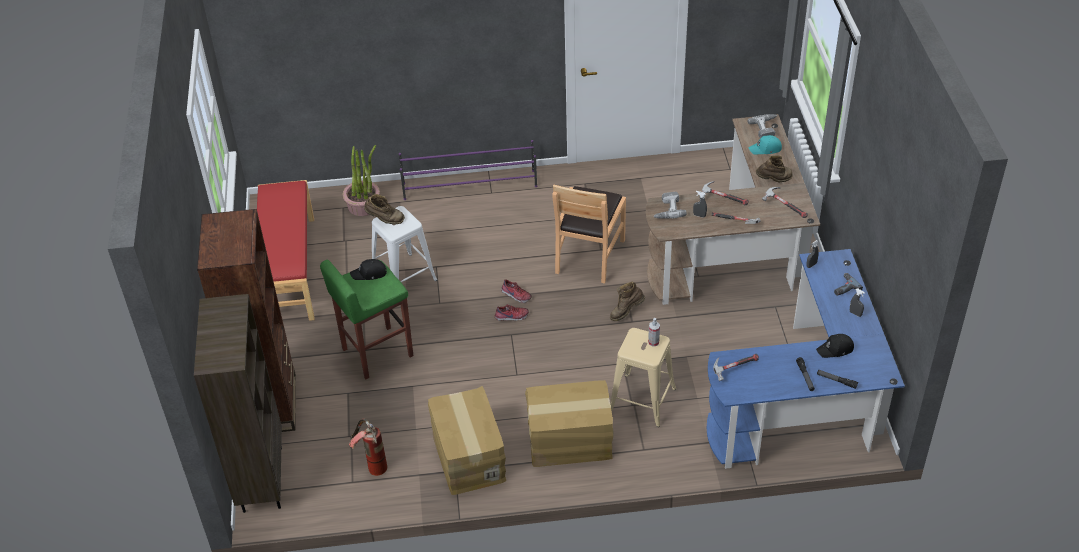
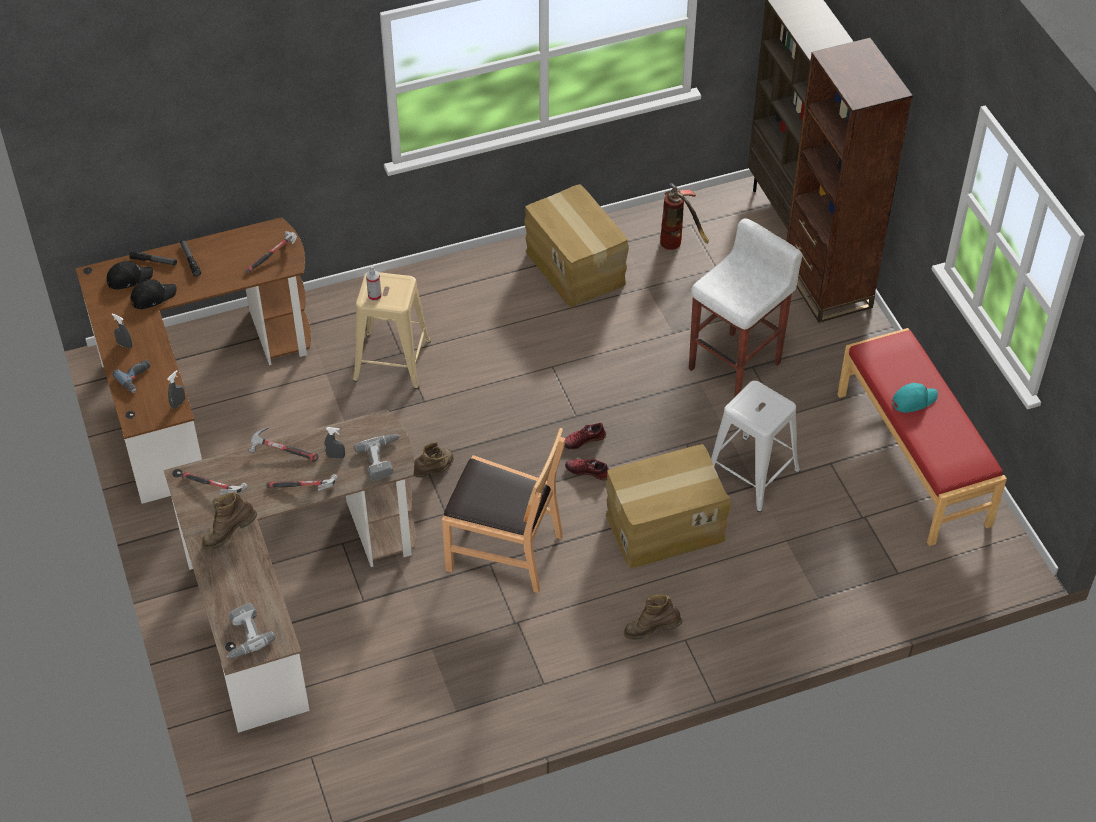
camera: 165 degrees right, 5 degrees up
(363, 205) = (869, 582): potted plant -> none
(369, 273) = (748, 297): black cap -> black cap (129, 278)
(376, 352) = (736, 365): green stool -> white stool
(384, 220) = (778, 407): brown boot -> brown boot (652, 631)
(470, 185) = (723, 649): purple shoe rack -> none
(569, 441) = (467, 301): cardboard box -> cardboard box (664, 526)
(589, 255) = (504, 551): brown chair -> brown chair turned 105 degrees clockwise
(765, 149) = (244, 594): turquoise cap -> turquoise cap (913, 400)
(806, 406) = (192, 384): blue desk -> brown desk

